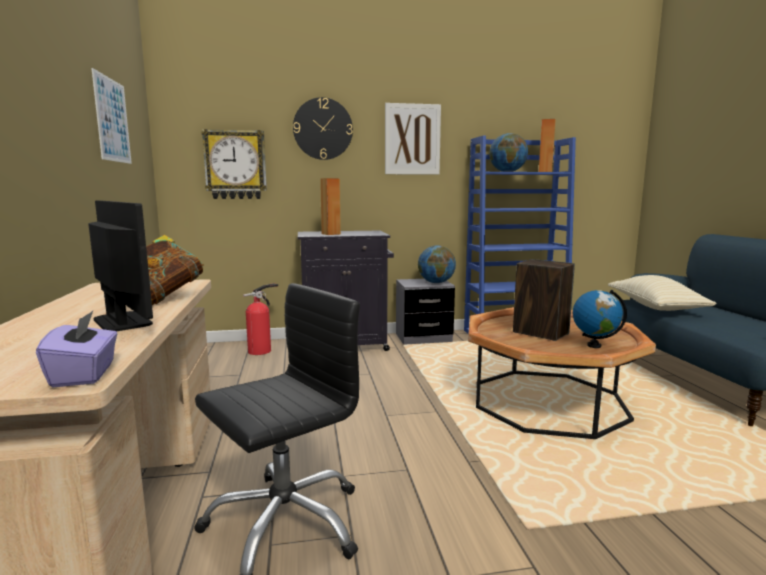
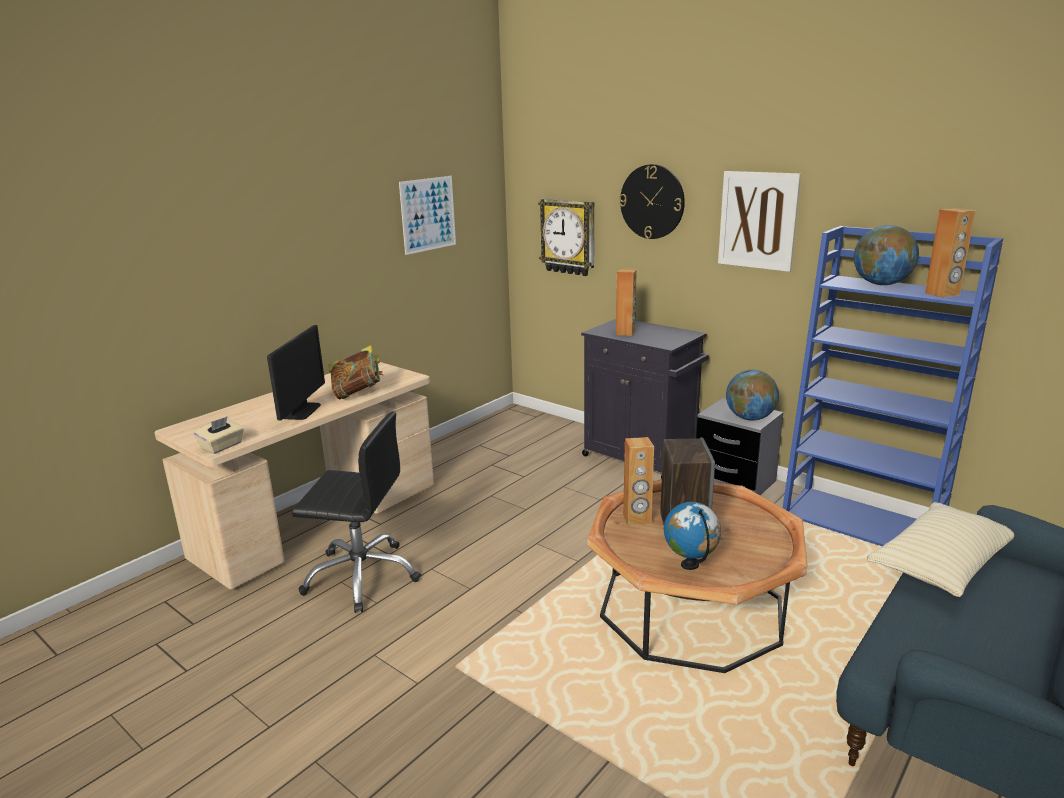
camera: 50 degrees right, 10 degrees up
(85, 374) = (222, 446): purple tissue box -> beige tissue box
(262, 351) = (562, 436): fire extinguisher -> none
(510, 339) = (637, 519): none -> brown speaker

